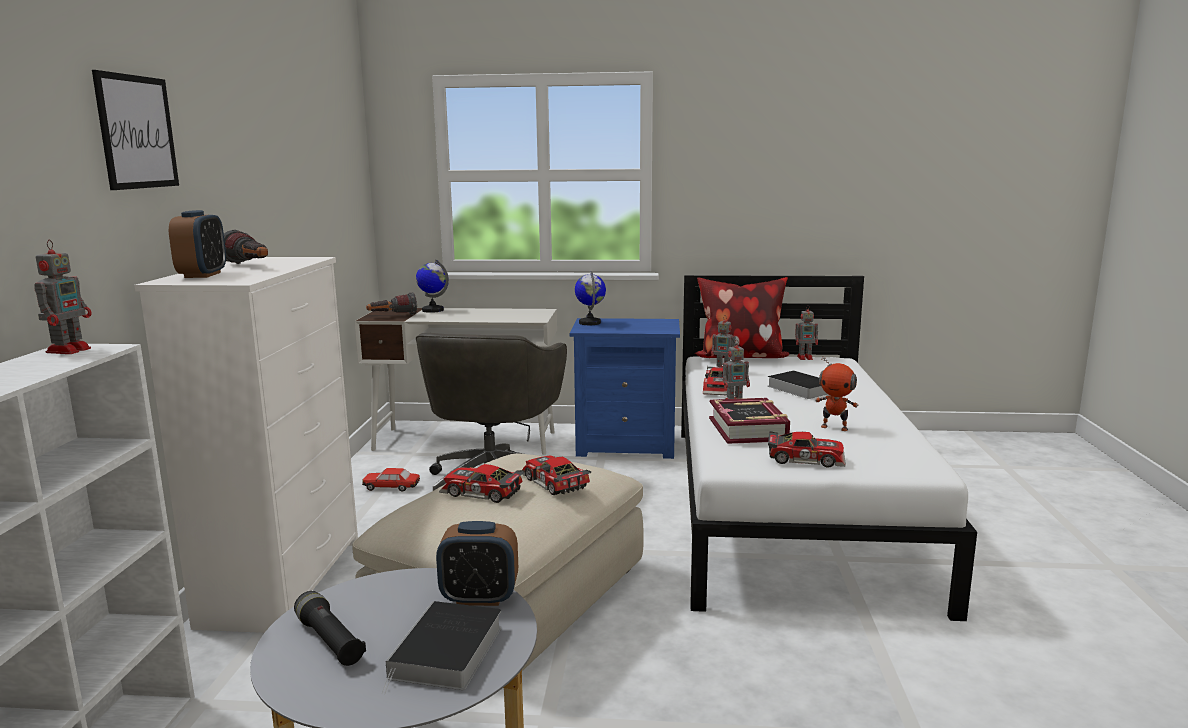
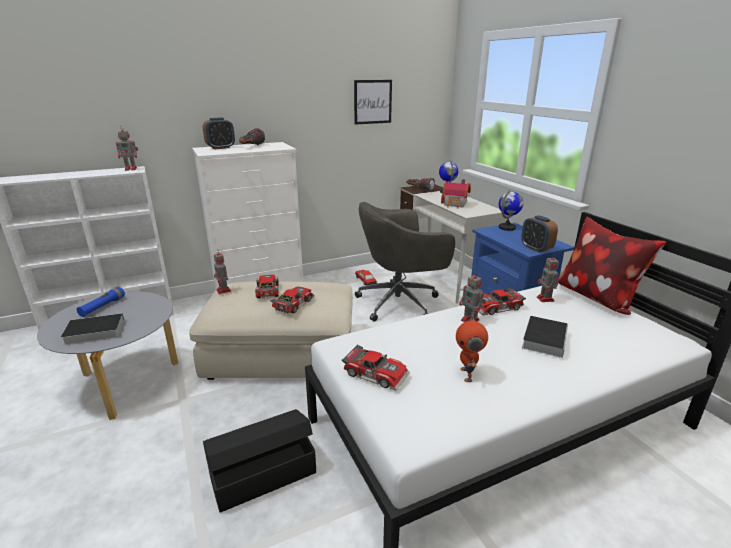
camera: 60 degrees right, 10 degrees up
(137, 132) = (208, 79): picture -> picture (372, 102)
(330, 641) = (103, 307): black flashlight -> blue flashlight
(479, 598) = (144, 324): alarm clock -> alarm clock (536, 248)
(490, 316) = (455, 204): none -> toy house
(748, 429) = (415, 337): book -> none
(780, 668) = (262, 474): none -> black storage box
(805, 358) = (650, 325): toy robot -> toy robot (223, 291)
(805, 458) = (376, 373): toy car -> toy car turned 45 degrees counterclockwise

